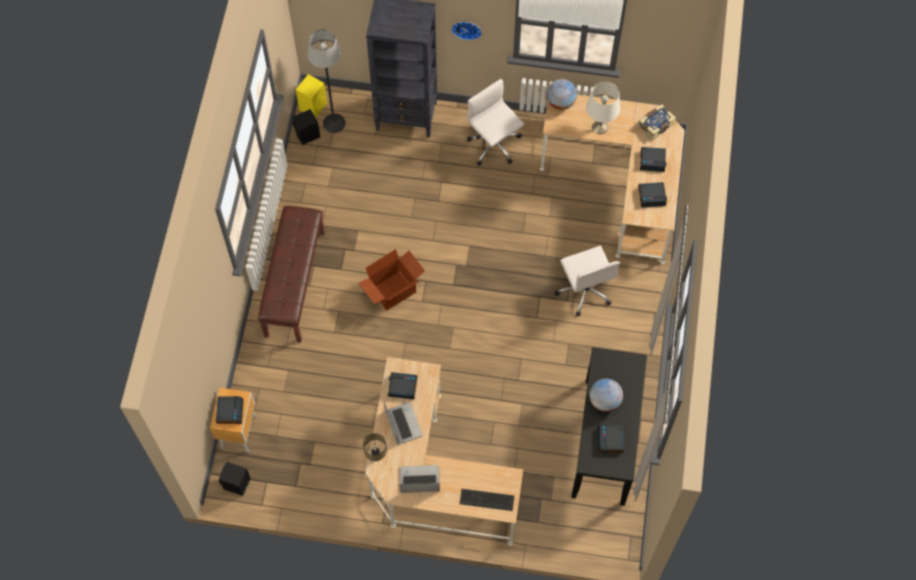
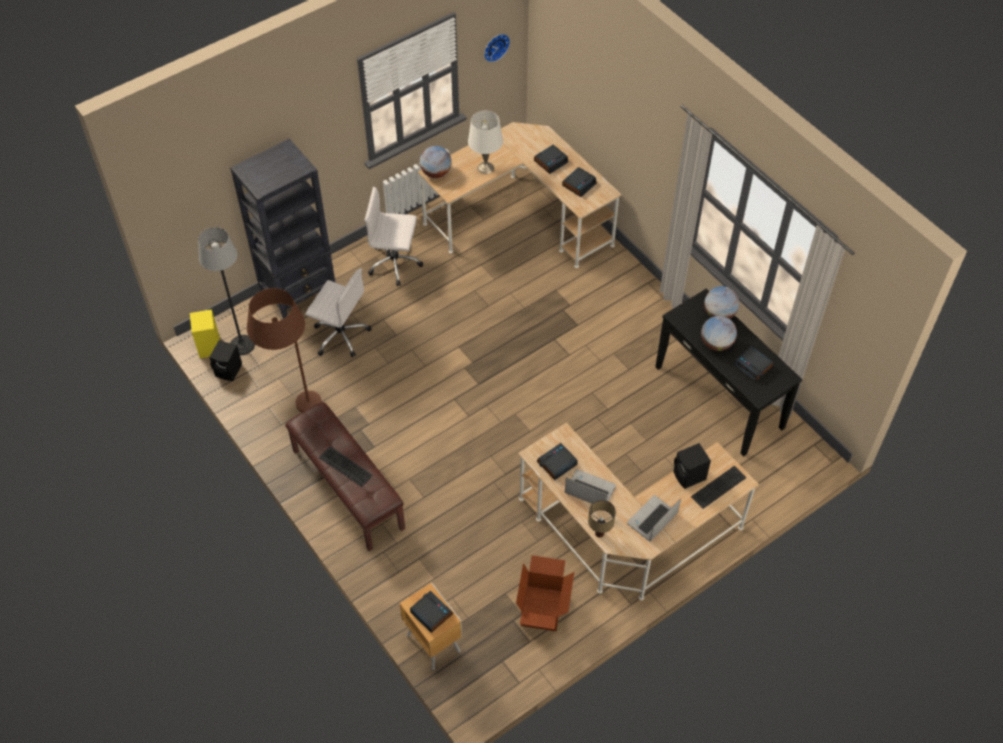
camera: 45 degrees left, 10 degrees down
(236, 484) = (479, 687): black speaker -> black speaker (689, 476)
(285, 268) = (344, 467): none -> keyboard
(320, 198) = (295, 408): none -> brown floor lamp
(393, 291) = (437, 427): cardboard box -> cardboard box (543, 609)
(466, 28) = (322, 153): wall clock -> wall clock (495, 46)
(584, 290) = (581, 308): white office chair -> white office chair (340, 335)
(633, 382) = (719, 314): none -> globe
(655, 124) = (523, 137): book -> none

